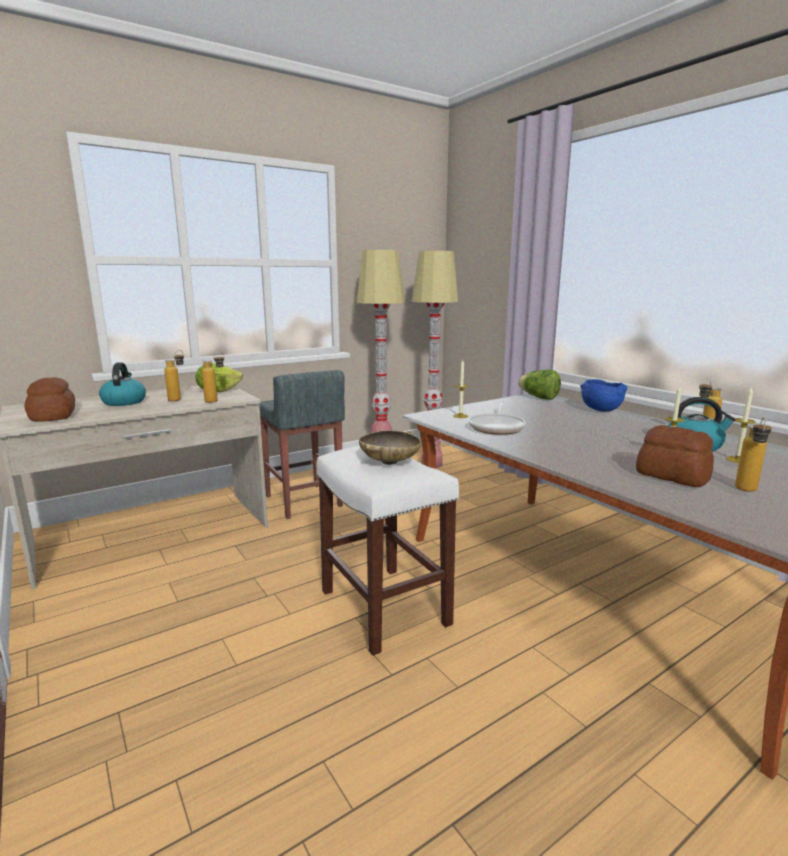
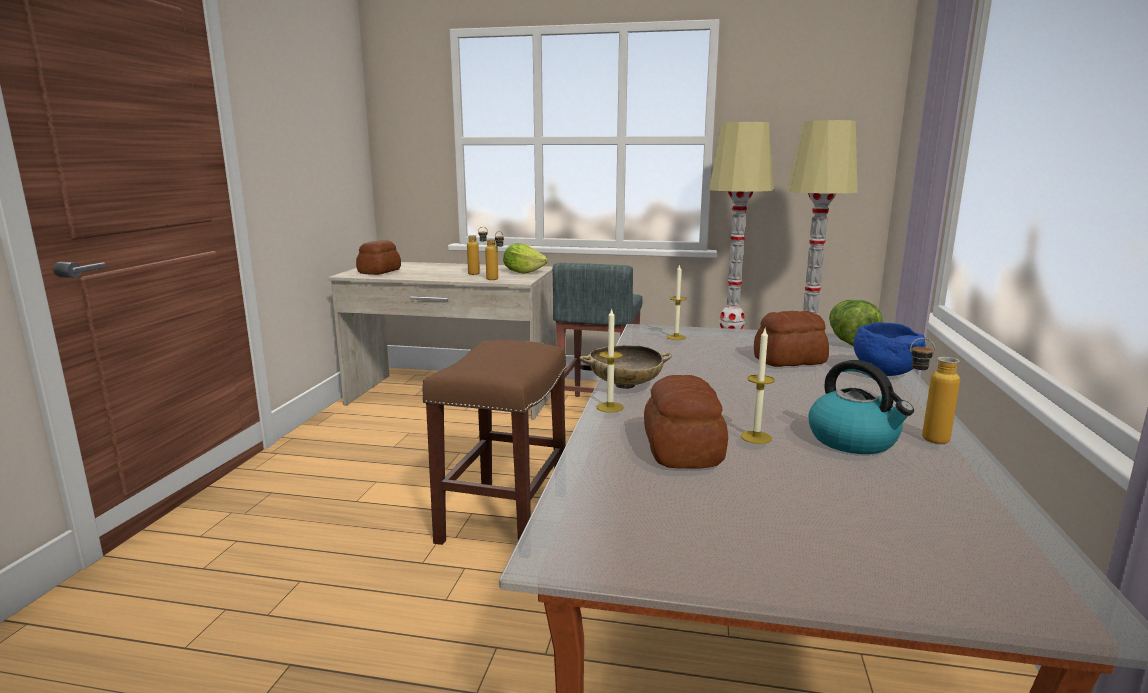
camera: 45 degrees right, 0 degrees up
(124, 402) = (442, 269): kettle -> none
(382, 606) = (503, 516): white stool -> brown stool
(390, 462) = (504, 359): beige bowl -> beige bowl (625, 386)
(497, 427) = (675, 355): frying pan -> none
(550, 415) = (788, 360): none -> bread
(737, 460) = (851, 472): candle -> candle (610, 407)
(747, 491) = (712, 494): bottle -> none

